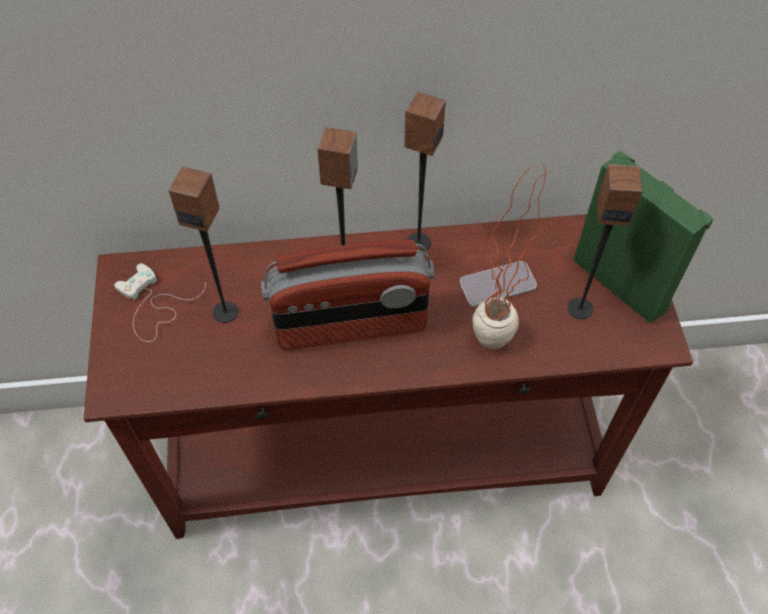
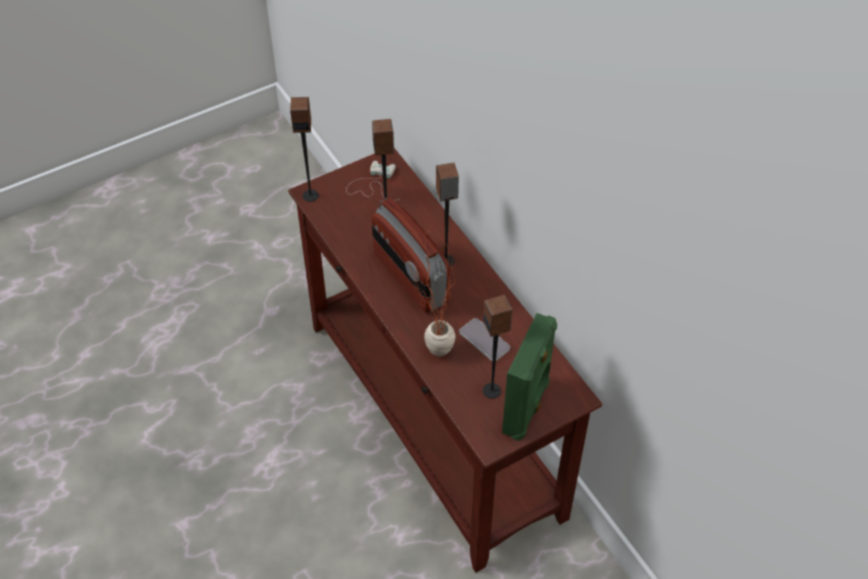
camera: 65 degrees right, 5 degrees down
(418, 242) = (493, 288): speaker -> speaker (310, 195)

